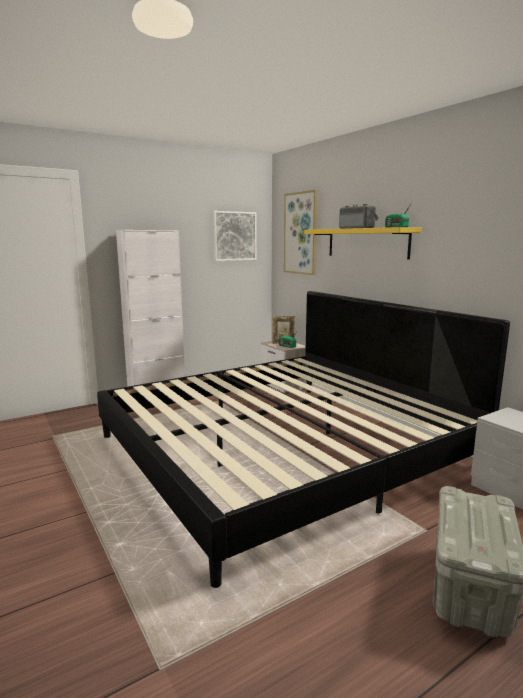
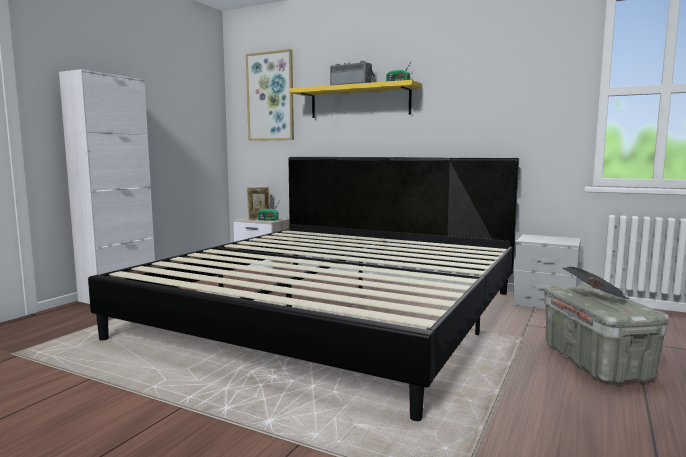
camera: 30 degrees left, 5 degrees down
(234, 236) = (191, 97): picture -> none
(468, 522) = (596, 299): none -> newspaper

